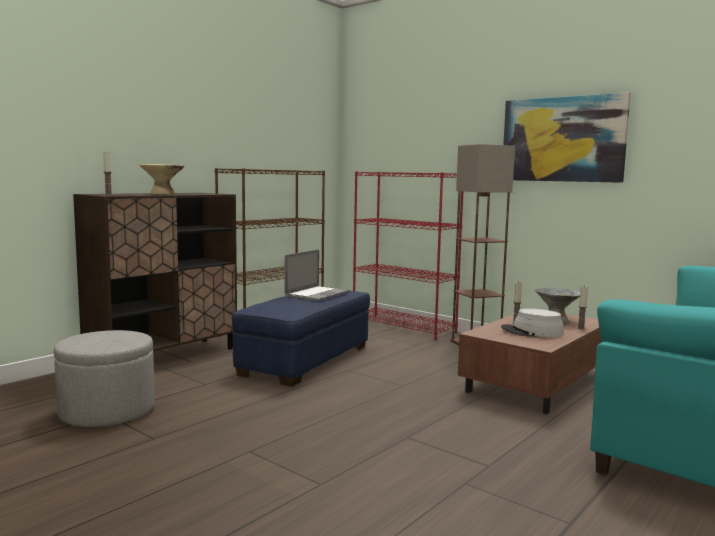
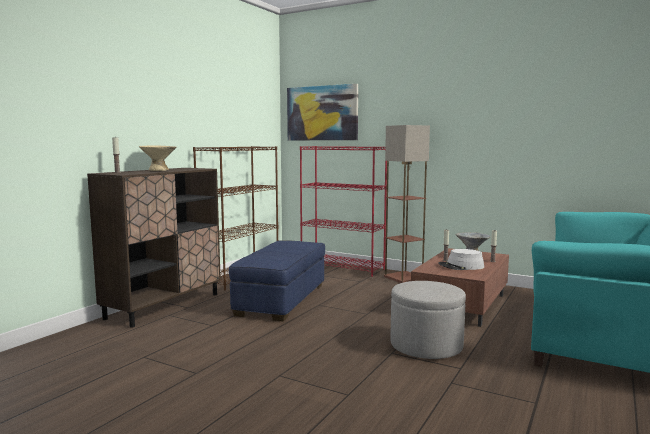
camera: 10 degrees left, 0 degrees up
(107, 411) = (143, 354): grey ottoman -> grey ottoman (426, 345)
(317, 294) = (287, 246): laptop -> none
(562, 139) = (464, 120): picture -> picture (322, 113)

